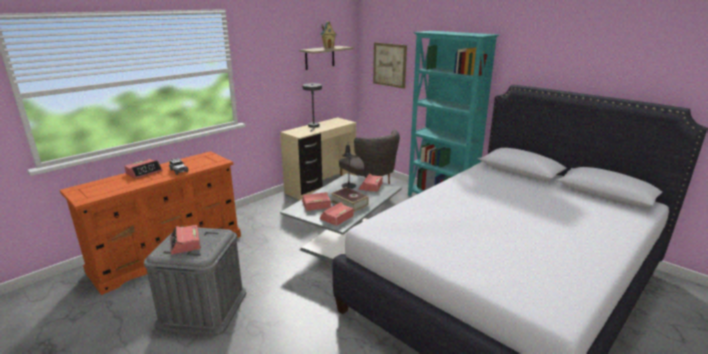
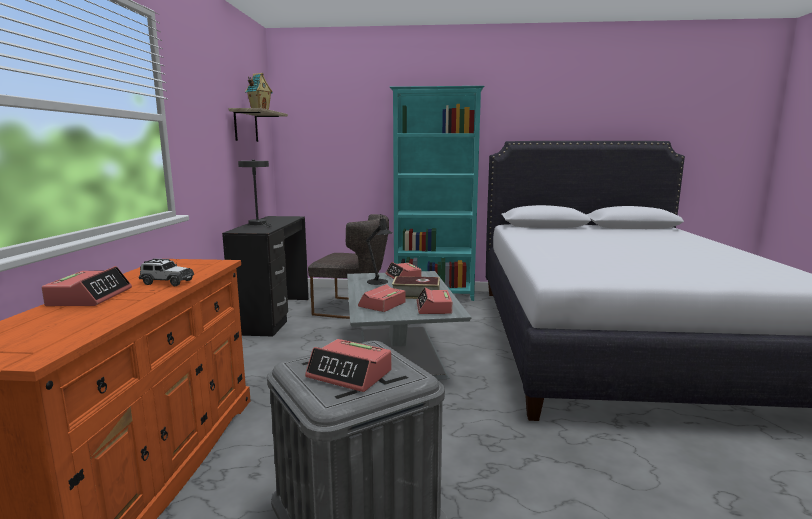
camera: 40 degrees left, 10 degrees down
(322, 186) = (275, 315): beige desk -> black desk
(389, 65) = (331, 139): picture -> none

